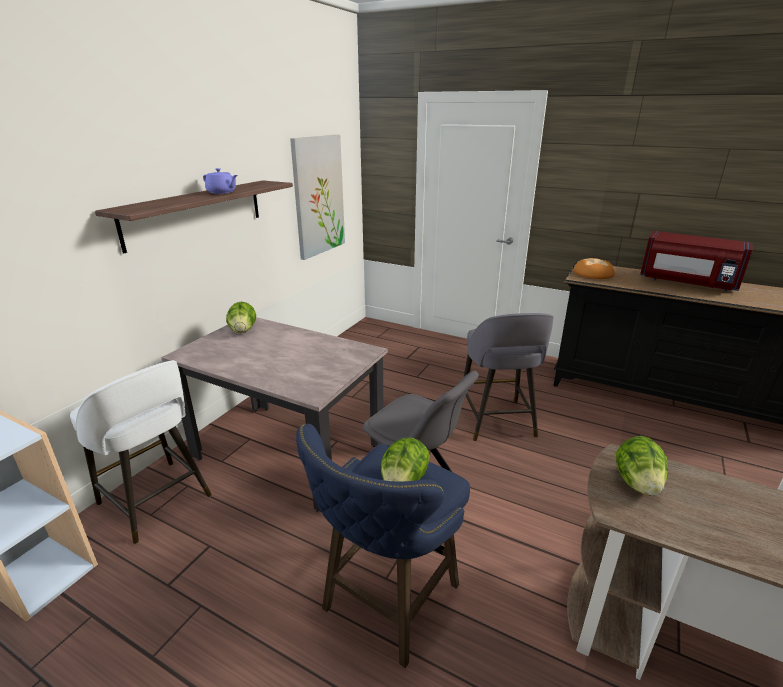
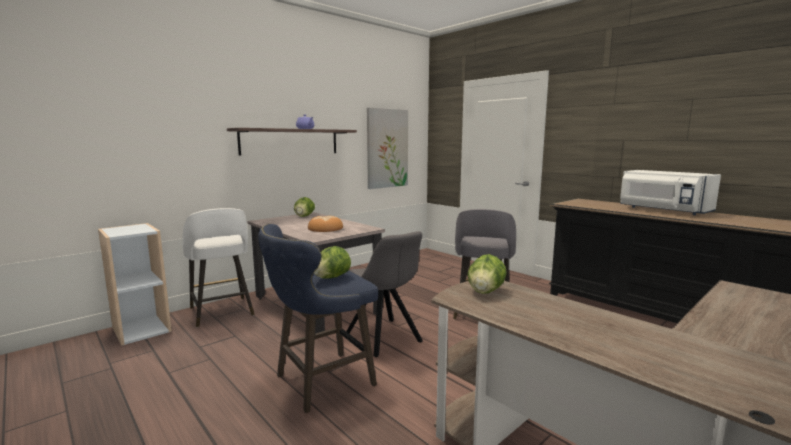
camera: 20 degrees right, 15 degrees down
(593, 273) = (581, 203): bread -> bread (325, 229)
(687, 283) = (662, 210): red microwave -> white microwave

